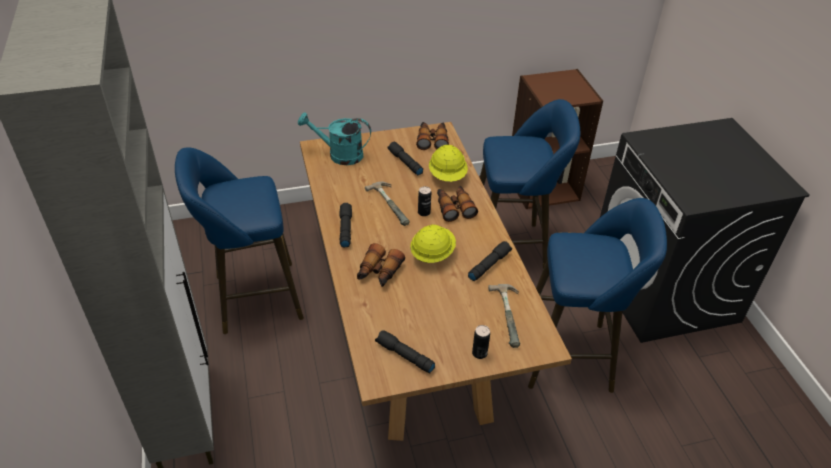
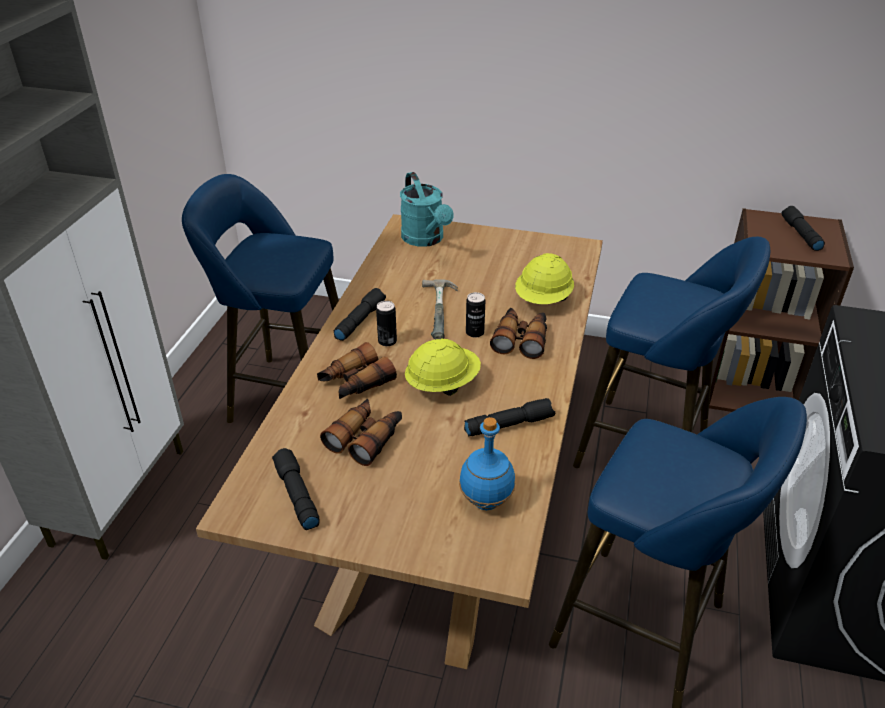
camera: 30 degrees right, 5 degrees down
(339, 155) = (426, 239): turquoise watering can -> turquoise watering can turned 150 degrees counterclockwise
(404, 162) = (499, 269): black flashlight -> black flashlight (800, 234)
(432, 140) = (558, 254): binoculars -> binoculars (366, 437)
(479, 353) = (397, 533): can -> can (387, 341)
(512, 315) = (486, 502): hammer -> blue bottle

